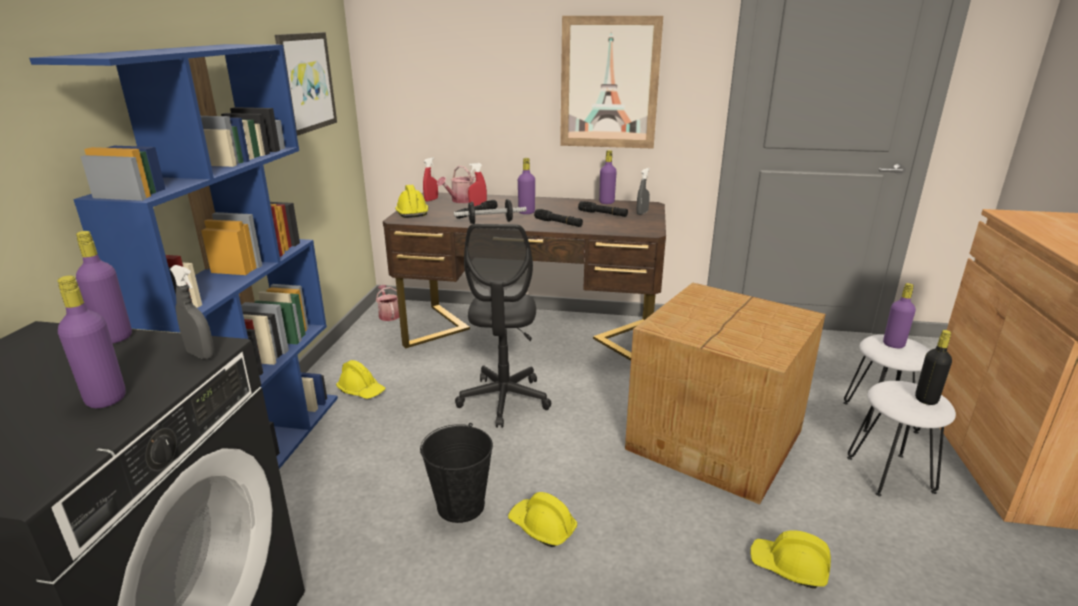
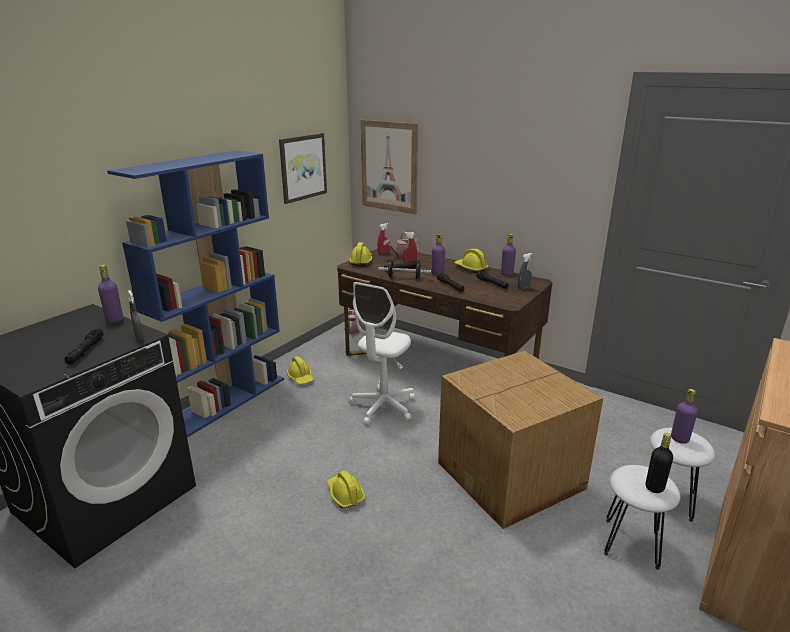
camera: 25 degrees right, 0 degrees up
(106, 399) = (85, 351): purple bottle -> black flashlight
(461, 505) = (308, 466): black bucket -> none
(504, 400) = (383, 407): black office chair -> white office chair
(609, 83) = (518, 182): picture -> picture (389, 166)
(789, 567) = (485, 575): yellow hard hat -> yellow hard hat (470, 268)

